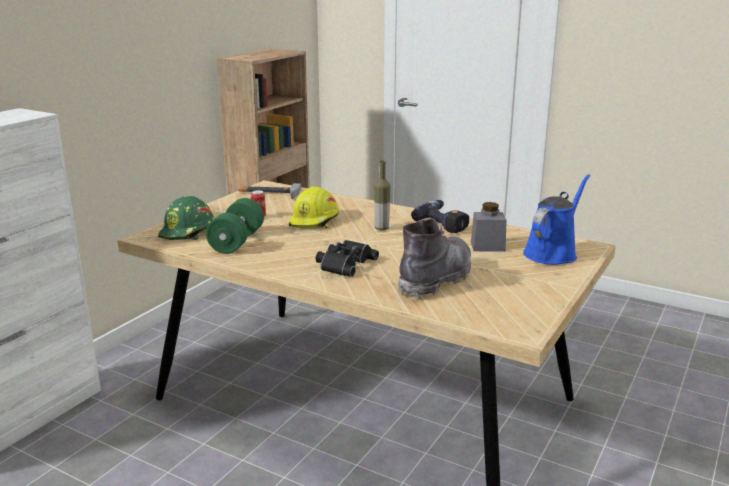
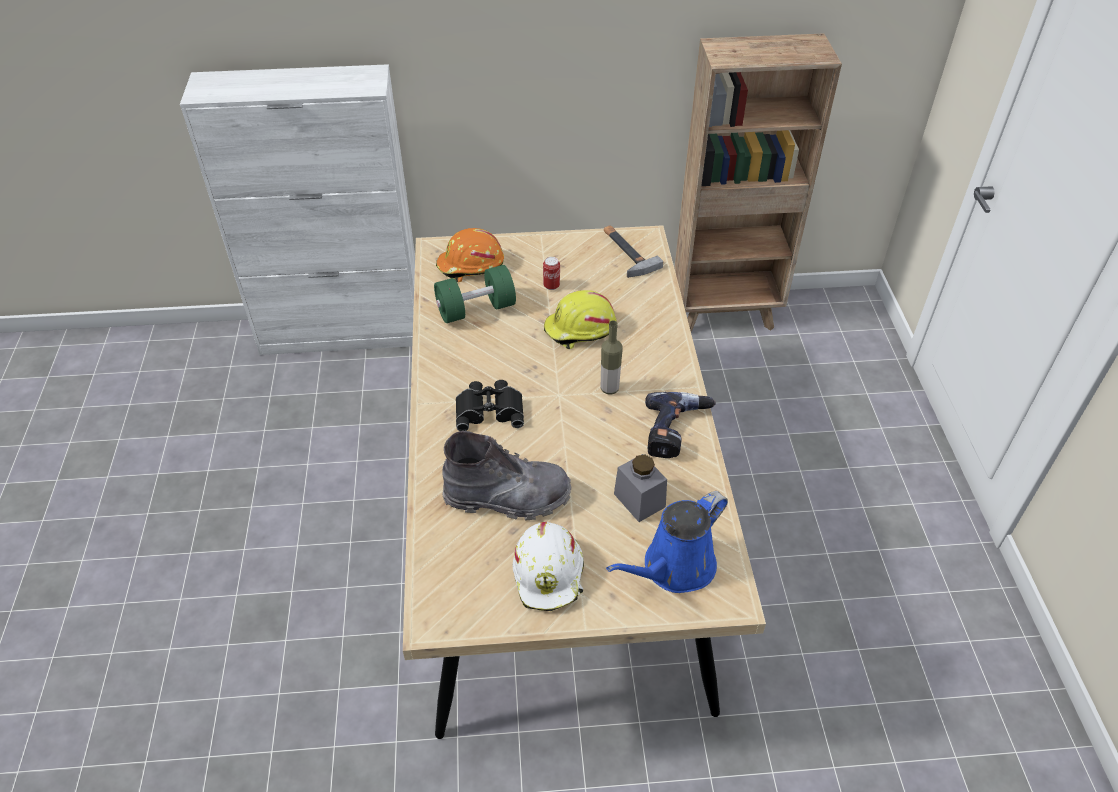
camera: 55 degrees right, 25 degrees up
(188, 232) = (470, 265): green hard hat -> orange hard hat
(520, 285) = (549, 574): none -> white hard hat
(552, 253) = (674, 568): blue watering can -> blue watering can turned 135 degrees clockwise

